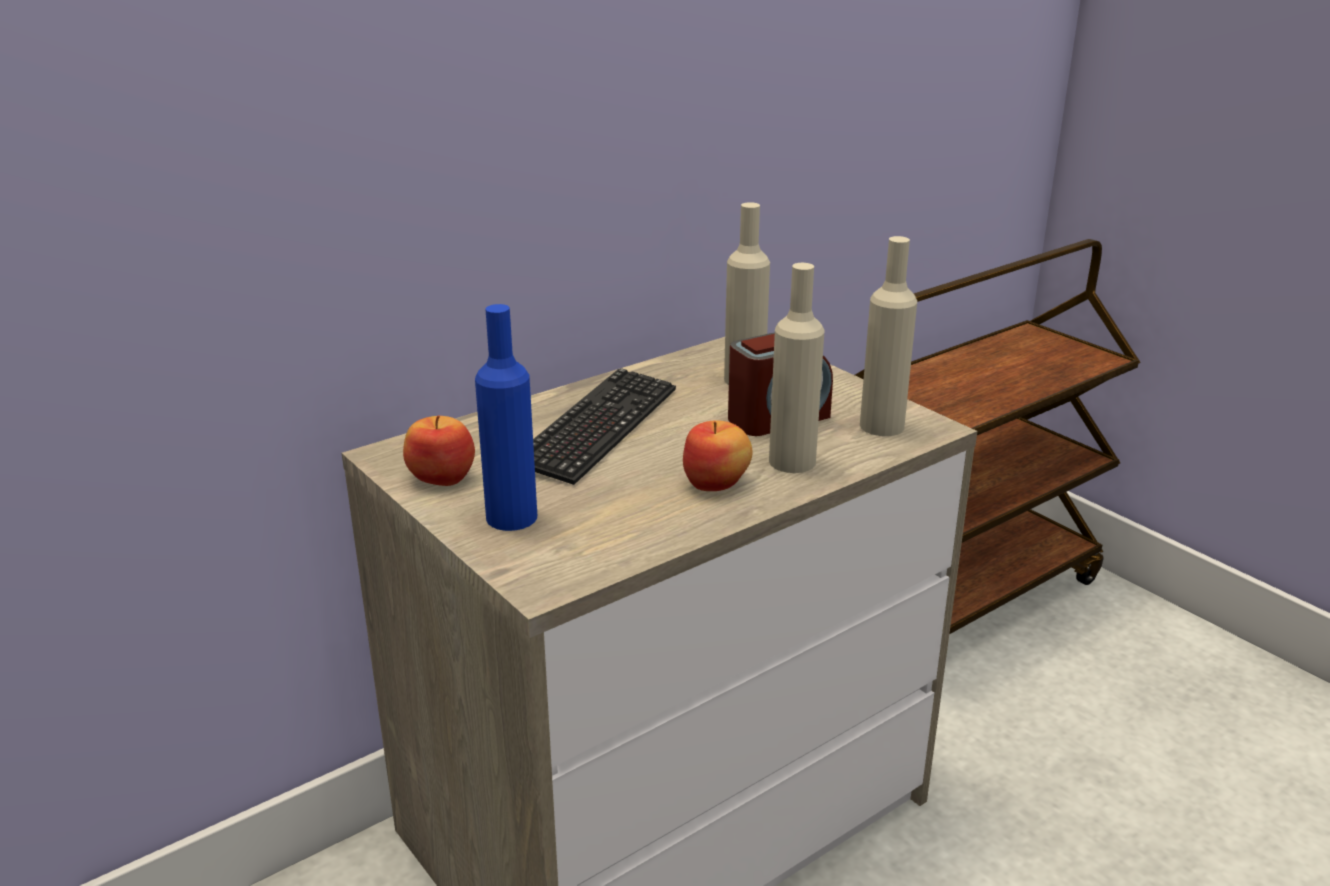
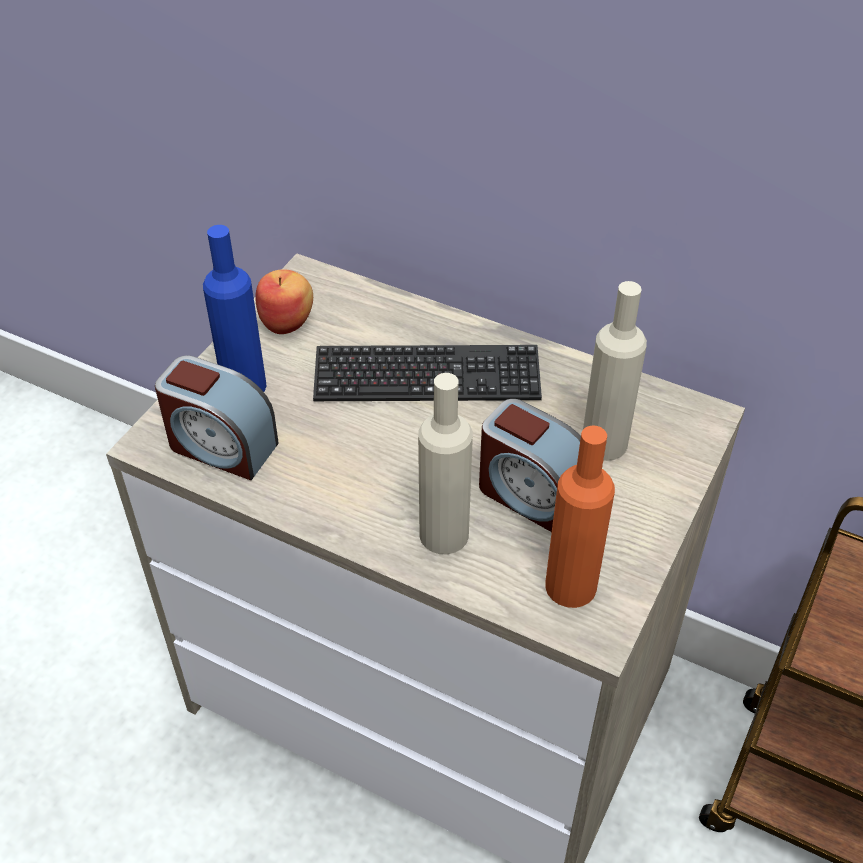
camera: 65 degrees right, 20 degrees up
(587, 545) = (221, 446): none -> alarm clock
(717, 483) = (369, 492): apple -> none
(881, 426) = (570, 586): beige bottle -> orange bottle

